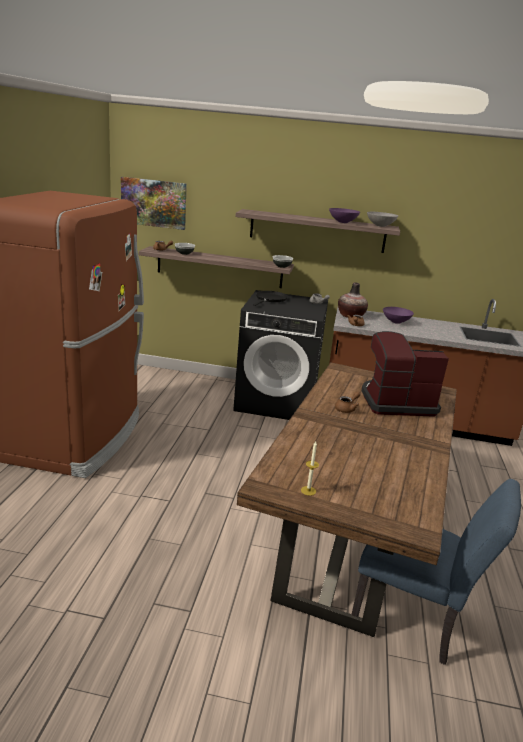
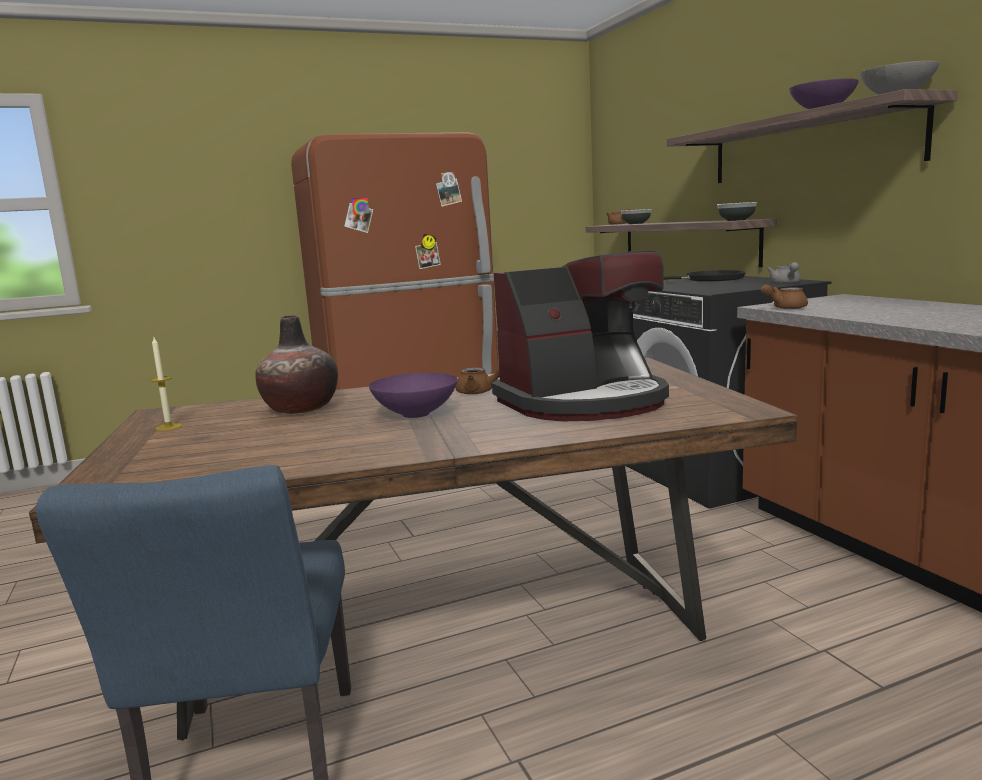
camera: 60 degrees right, 10 degrees down
(154, 203) = (623, 160): picture -> none
(350, 316) = (822, 301): vase -> vase (300, 408)
(395, 321) = (910, 309): purple bowl -> purple bowl (416, 413)
(396, 402) = (584, 402): coffee machine -> coffee machine turned 105 degrees clockwise

